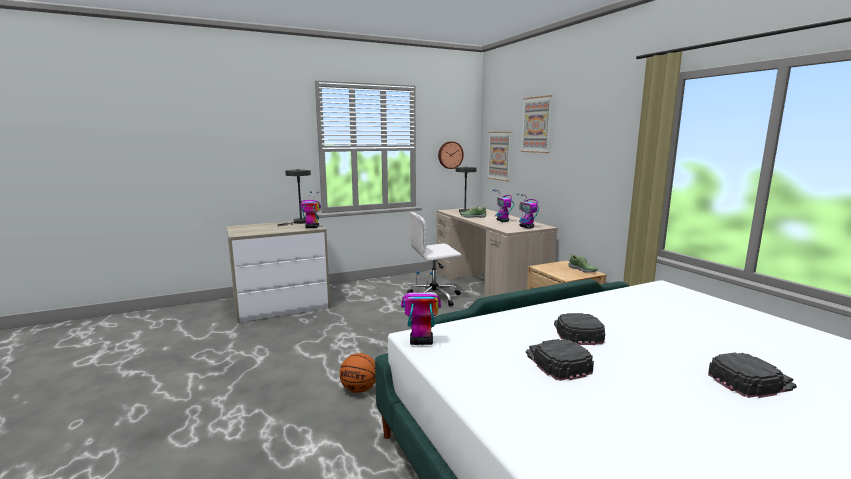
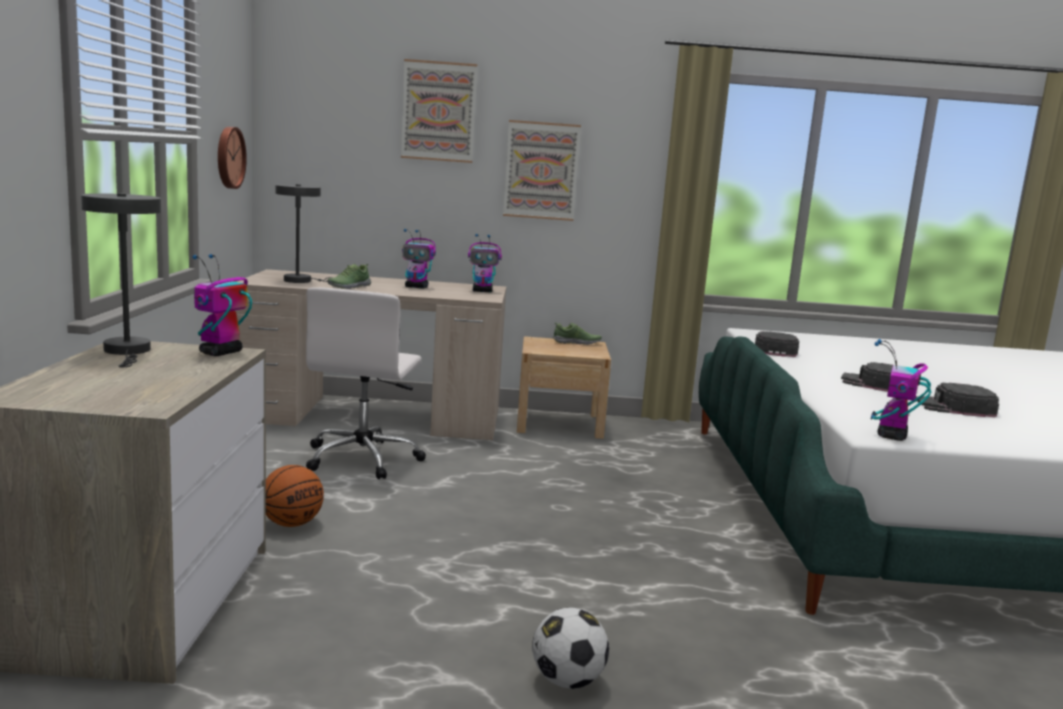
camera: 65 degrees left, 0 degrees up
(269, 380) = (567, 681): none -> football
(359, 389) = (665, 601): basketball -> basketball (291, 524)
(499, 156) = (327, 163): picture -> picture (541, 170)
(751, 381) = (989, 377): black cap -> black cap (774, 349)

